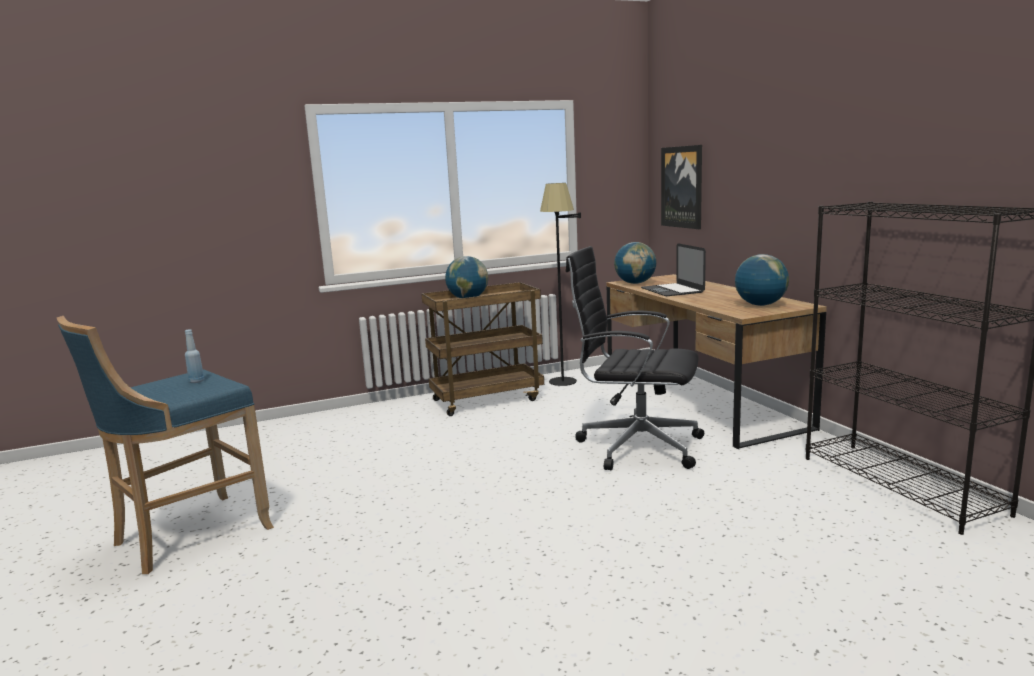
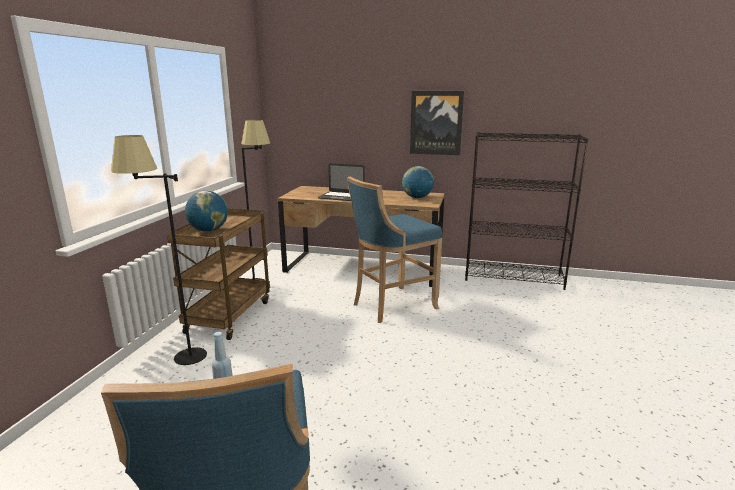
camera: 55 degrees left, 5 degrees up
(392, 417) = (178, 363): none -> black floor lamp
(635, 283) = (301, 195): globe -> none
(636, 446) = (391, 306): black office chair -> blue stool
(682, 187) = (305, 122): picture -> picture (436, 123)

